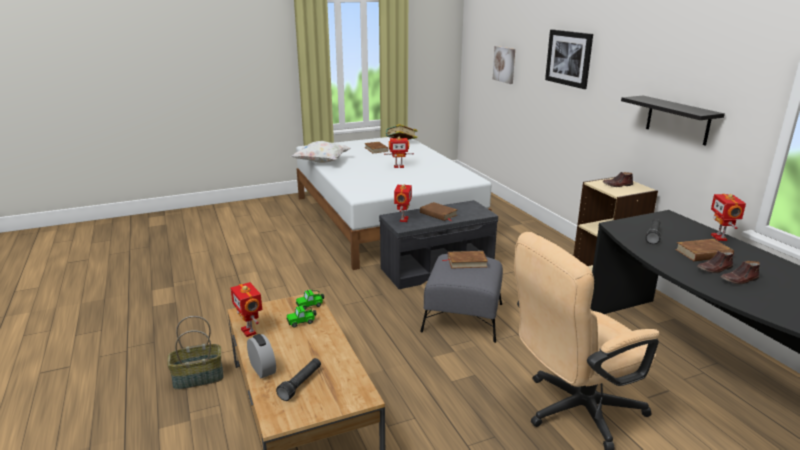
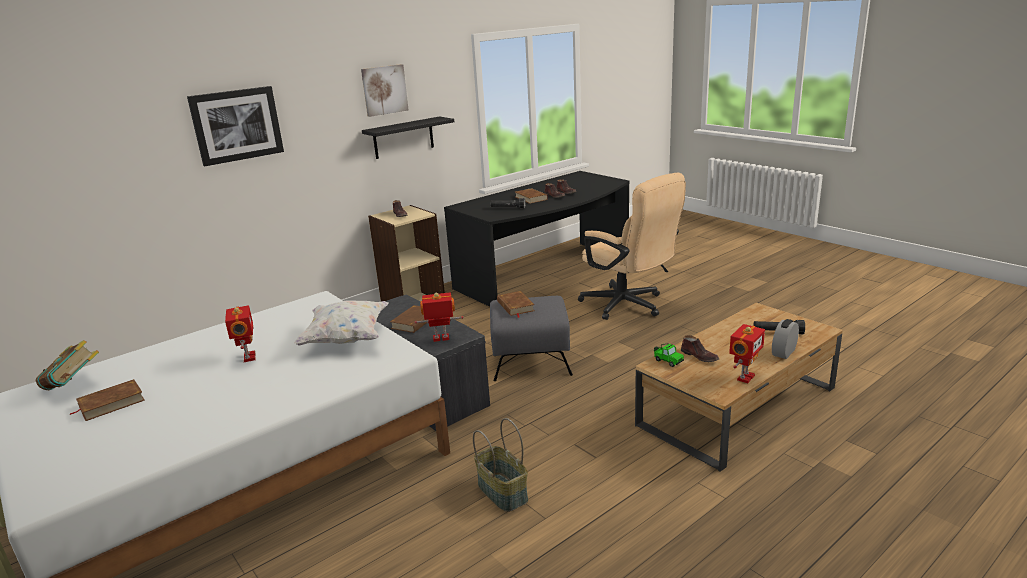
camera: 105 degrees left, 0 degrees up
(198, 379) = (768, 486): basket -> basket (503, 492)
(302, 322) = (700, 356): toy car -> brown shoe
(322, 162) = (202, 441): white pillow -> white pillow (347, 338)
(504, 64) = (74, 180): picture -> picture (384, 90)
(720, 237) = (497, 195): toy robot -> none

